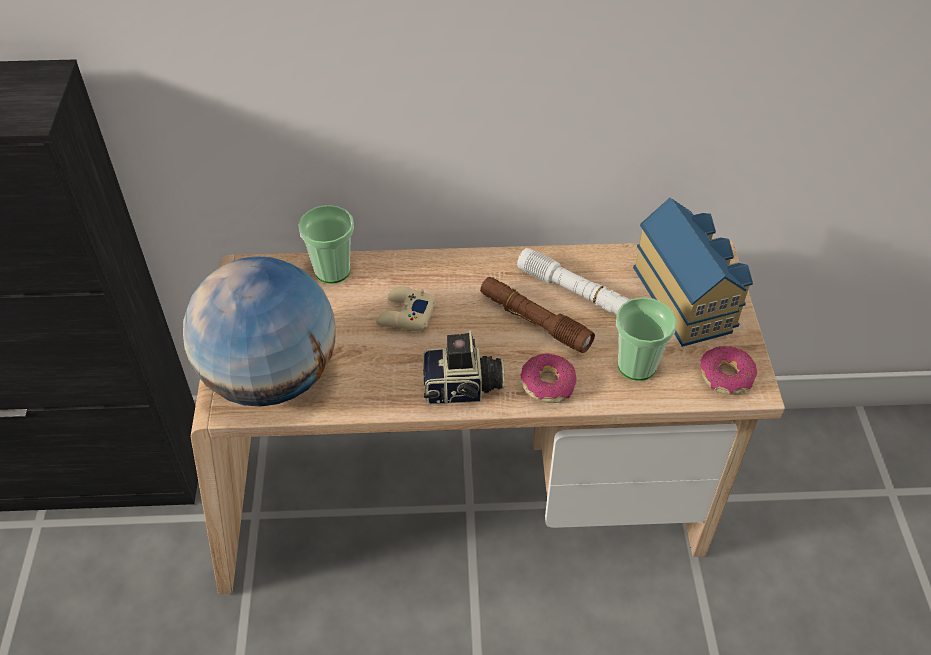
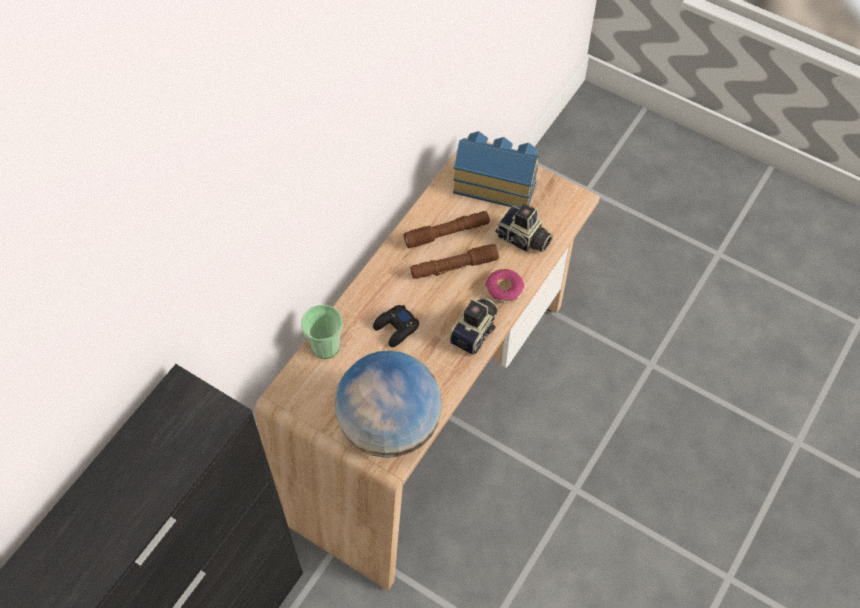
camera: 55 degrees left, 10 degrees up
(405, 315) = (396, 328): beige game controller -> black game controller
(573, 291) = (447, 233): white flashlight -> brown flashlight
(636, 365) = (523, 240): cup -> camera
(725, 377) = (562, 206): donut -> none

